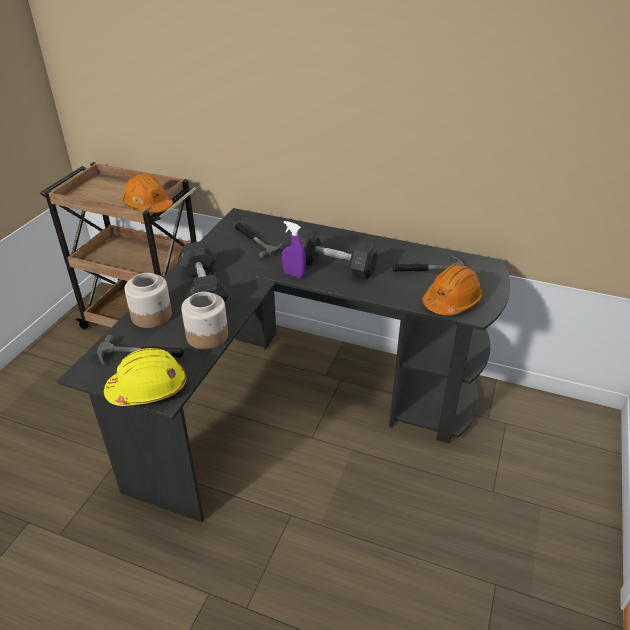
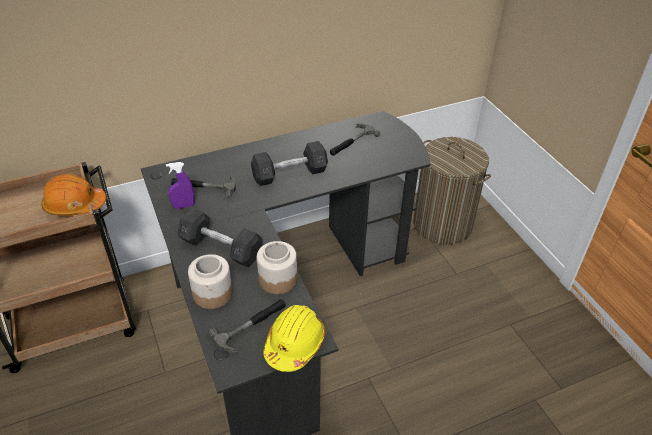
camera: 45 degrees left, 5 degrees up
(294, 274) = (271, 196): purple spray bottle -> purple spray bottle (183, 206)
(451, 301) = (392, 157): orange hard hat -> none
(534, 436) = (442, 224): none -> laundry basket

